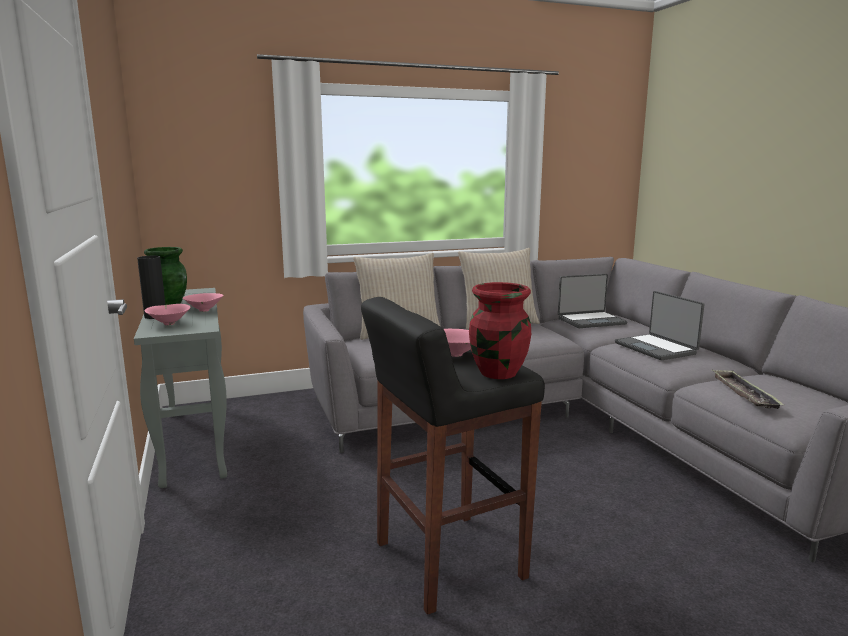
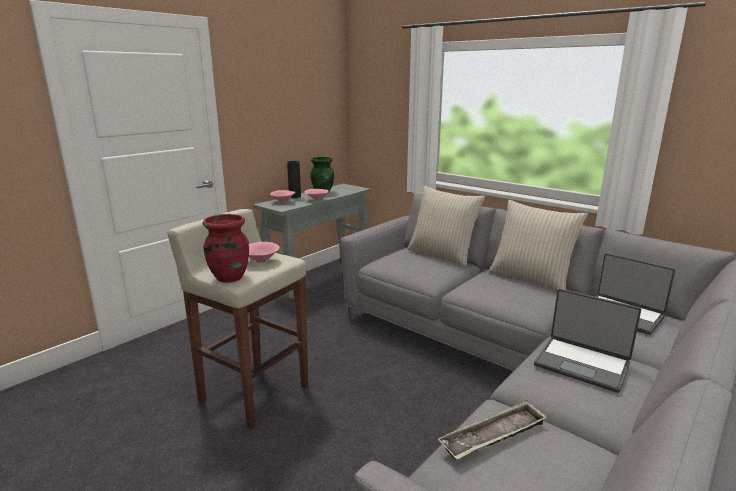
camera: 60 degrees right, 5 degrees up
(447, 561) = (253, 393): black stool -> beige stool
(656, 348) = (582, 364): laptop -> laptop turned 90 degrees counterclockwise

